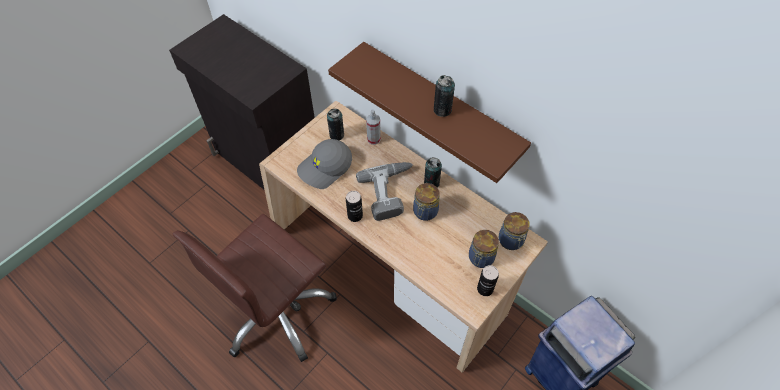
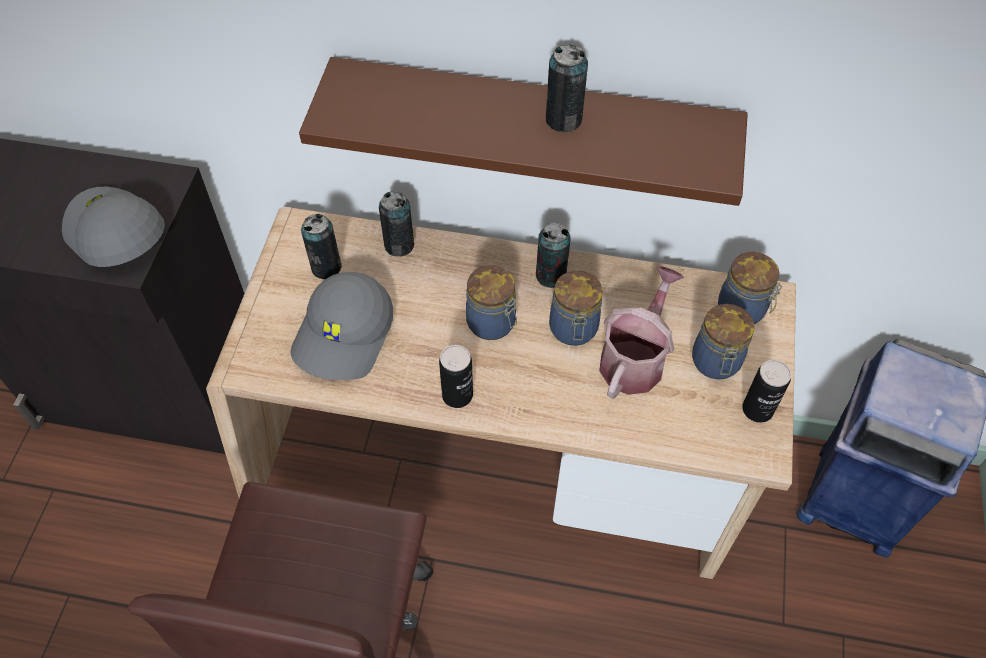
camera: 30 degrees left, 0 degrees up
(256, 83) = (114, 235): none -> grey cap
(373, 139) = (399, 245): spray bottle -> can
(391, 192) = (492, 324): power drill -> jar
(444, 238) = (635, 358): none -> watering can

